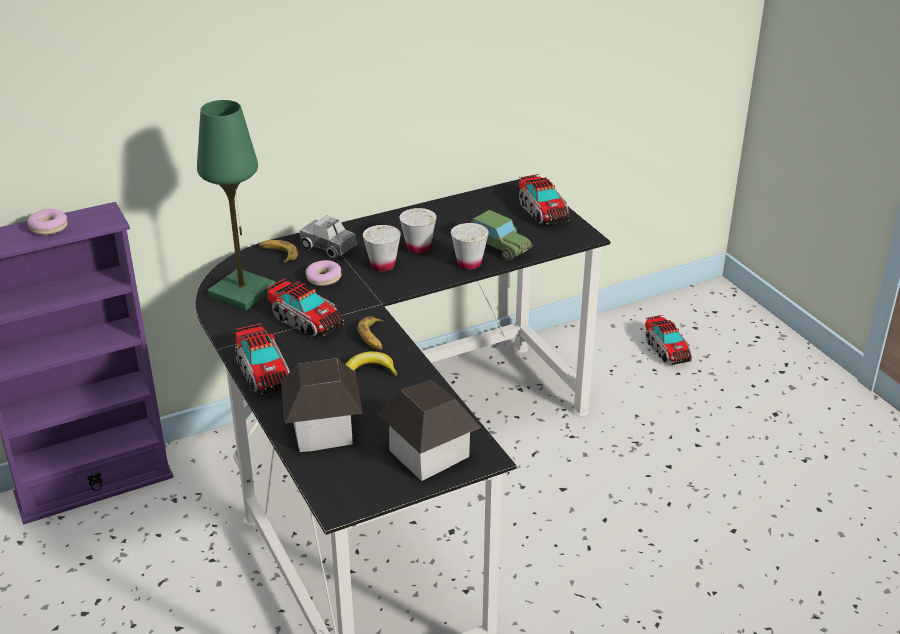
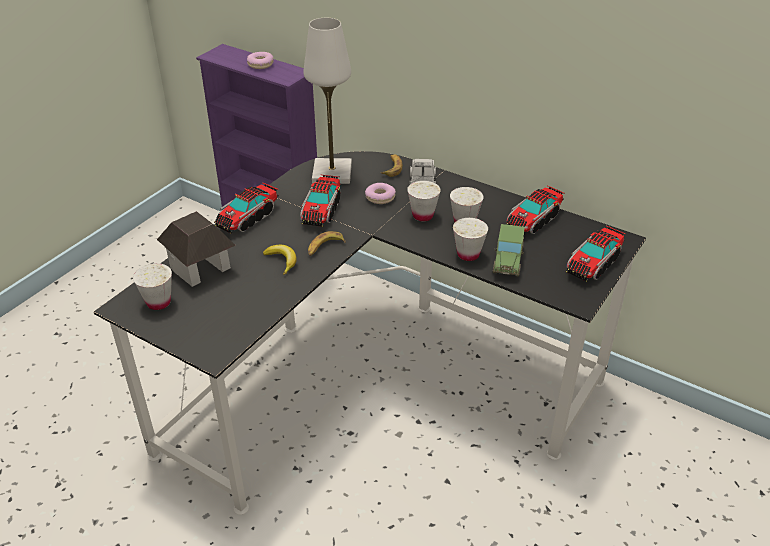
camera: 60 degrees right, 5 degrees up
(242, 292) = (332, 173): green table lamp -> white table lamp
(358, 475) = (158, 302): none -> white cup
(428, 453) = (202, 325): toy house -> none
(666, 349) = (702, 482): toy truck -> toy truck (533, 220)

